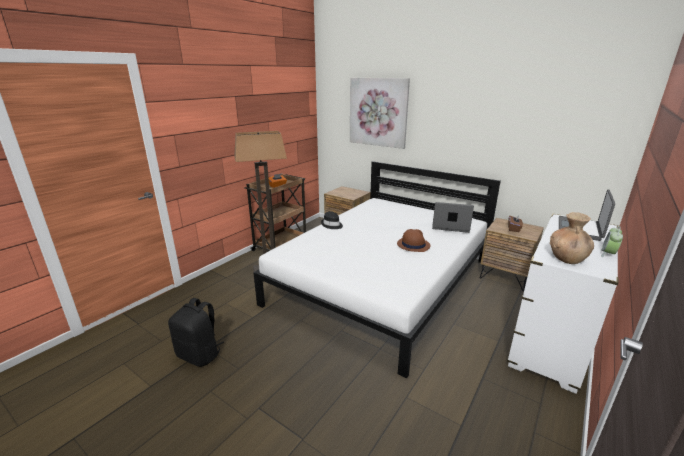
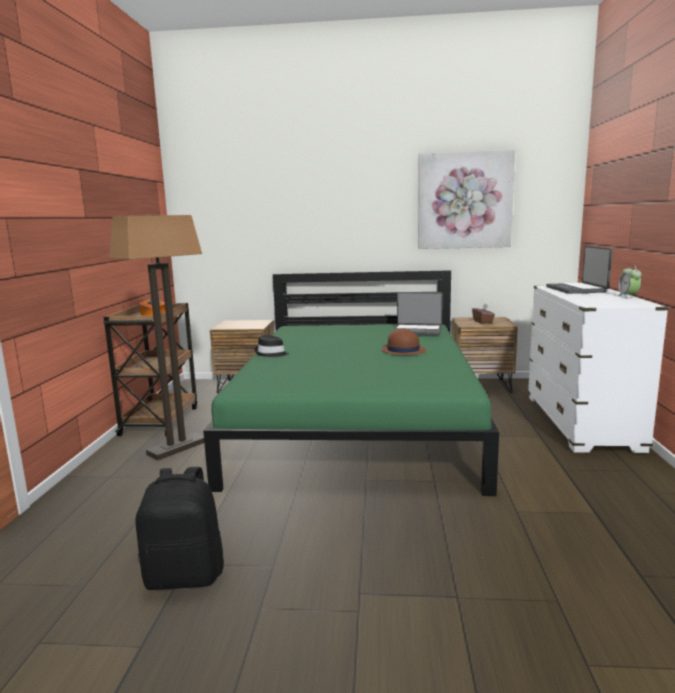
camera: 30 degrees left, 10 degrees down
(378, 112) = (274, 204): picture -> picture (464, 201)
(383, 282) = (358, 421): white bed -> green bed
(450, 226) = (417, 331): laptop -> laptop turned 150 degrees counterclockwise
(567, 258) = (607, 303): brown vase -> none

